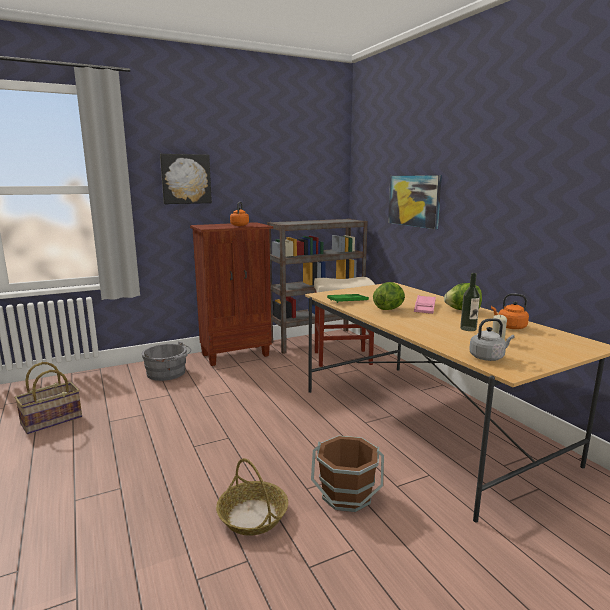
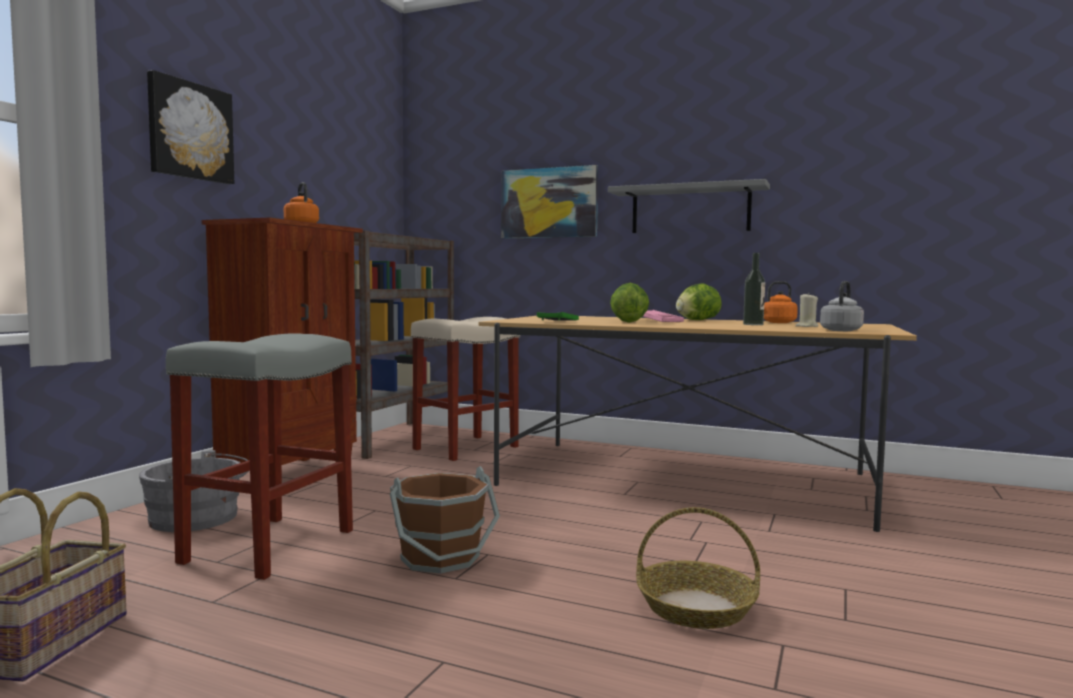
camera: 40 degrees left, 10 degrees down
(164, 399) = (269, 547): none -> grey stool
(347, 495) = (745, 554): brown bucket -> brown bucket (441, 558)
(494, 216) = (690, 209): none -> grey shelf

